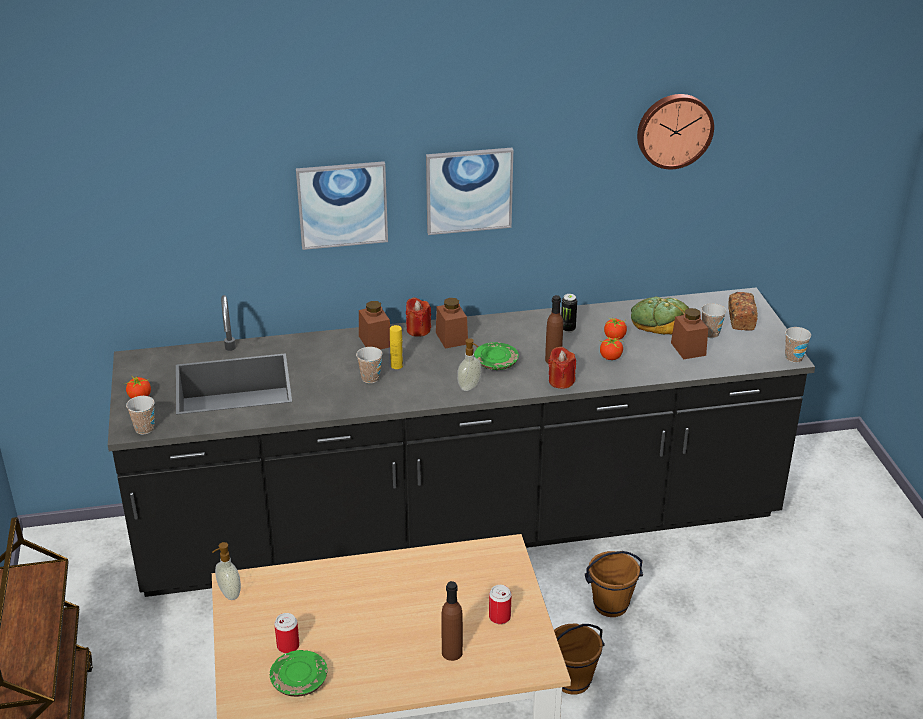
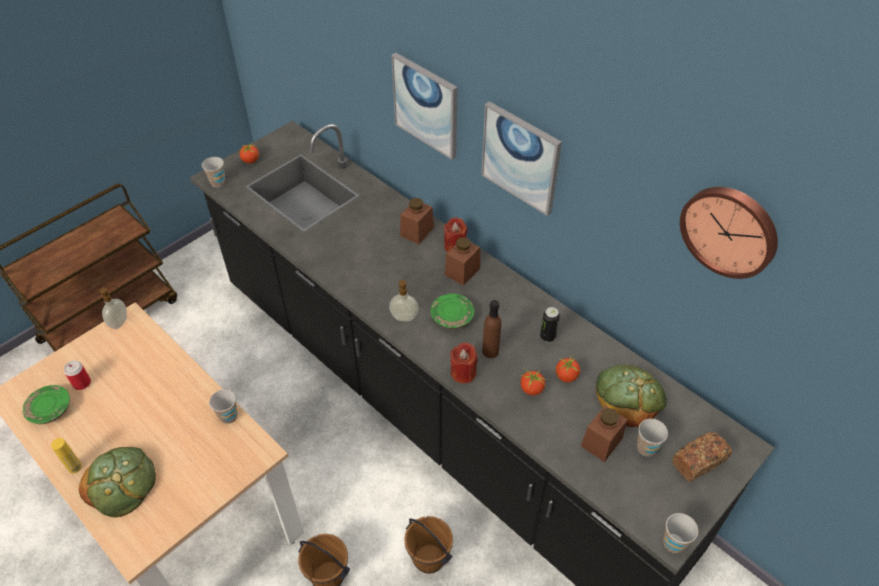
camera: 55 degrees right, 15 degrees up
(370, 378) = (366, 255): cup -> cup (228, 416)
(397, 365) = (396, 260): yellow bottle -> yellow bottle (75, 467)
(452, 652) = (121, 483): brown bottle -> bread
(499, 617) = (177, 492): can -> none

